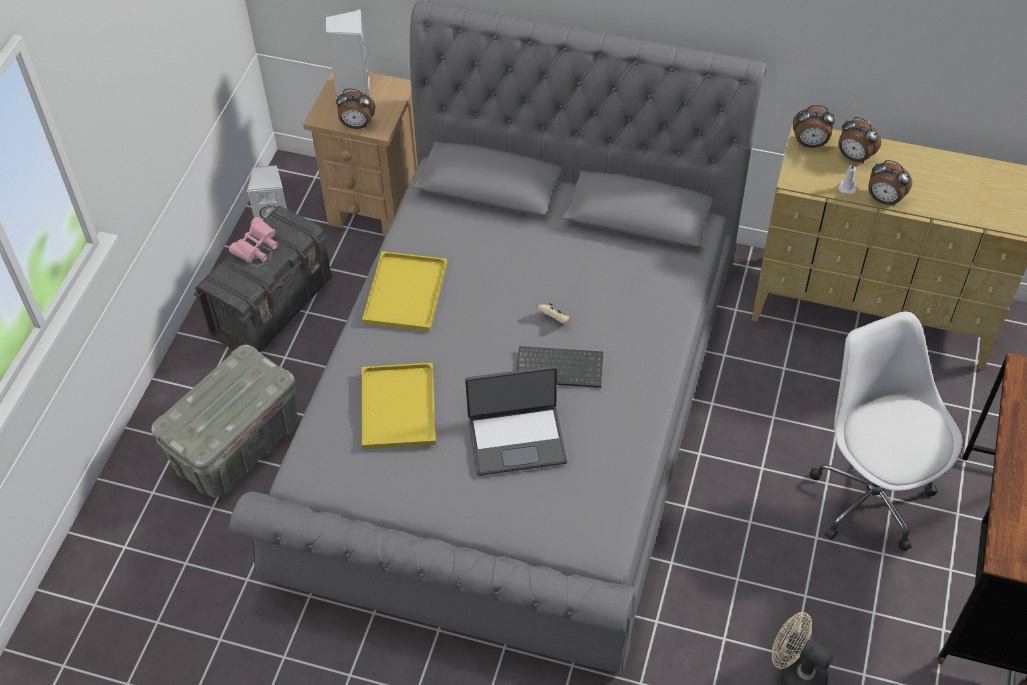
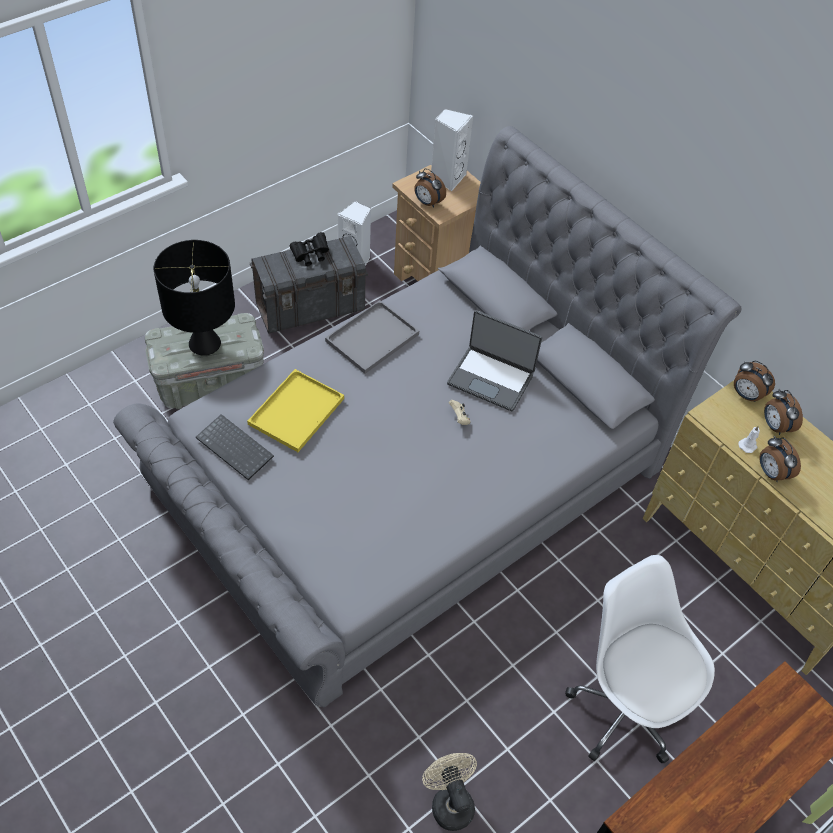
camera: 30 degrees right, 0 degrees up
(229, 404) = (205, 346): none -> black table lamp
(257, 249) = (310, 255): pink binoculars -> black binoculars
(405, 291) = (373, 336): yellow tray -> grey tray
(517, 439) = (357, 485): laptop -> laptop (491, 378)
(561, 367) = (433, 454): keyboard -> keyboard (236, 448)
(869, 497) = (622, 710): white office chair -> white office chair turned 45 degrees counterclockwise

